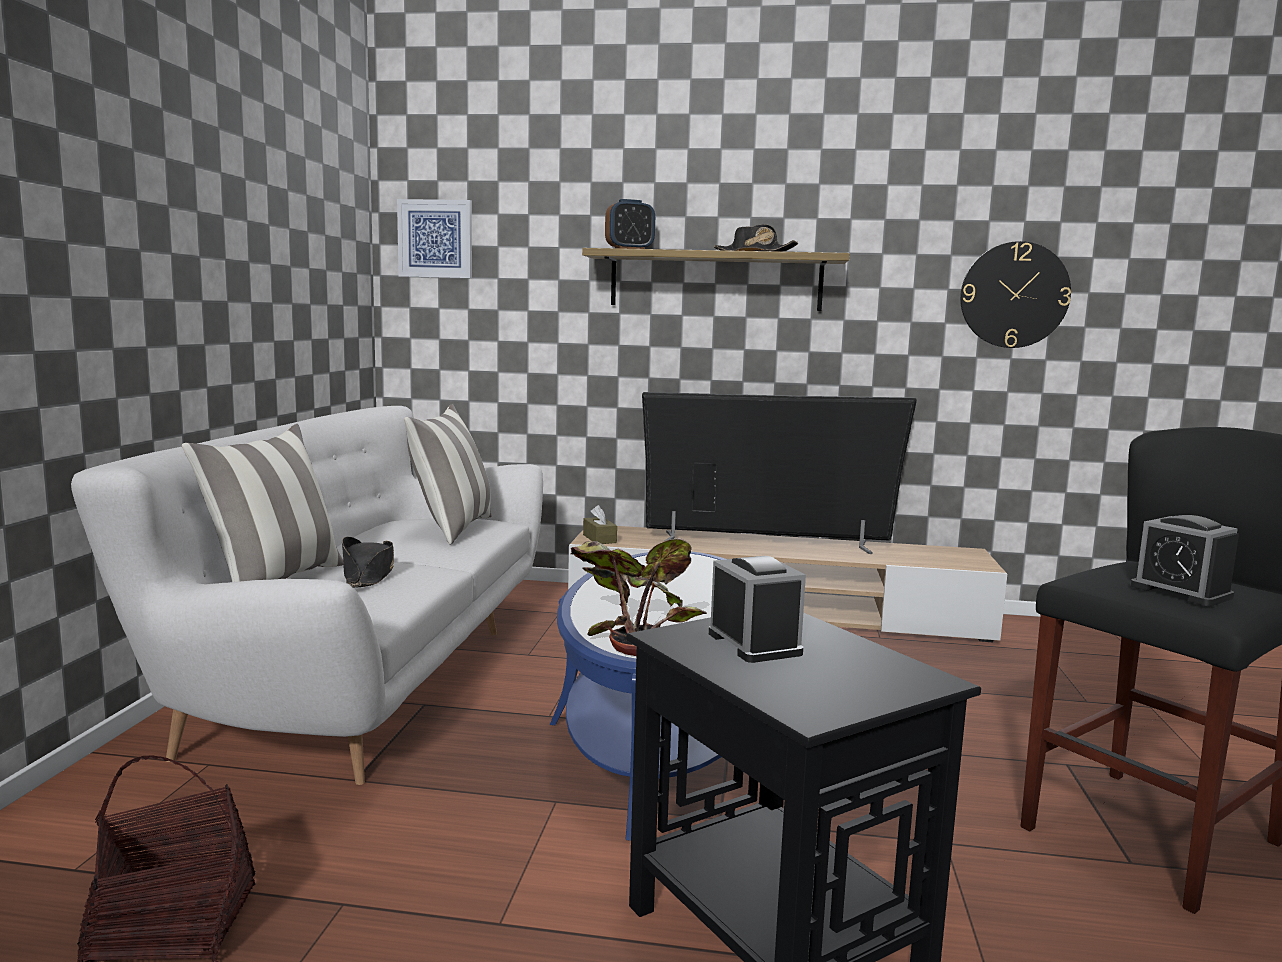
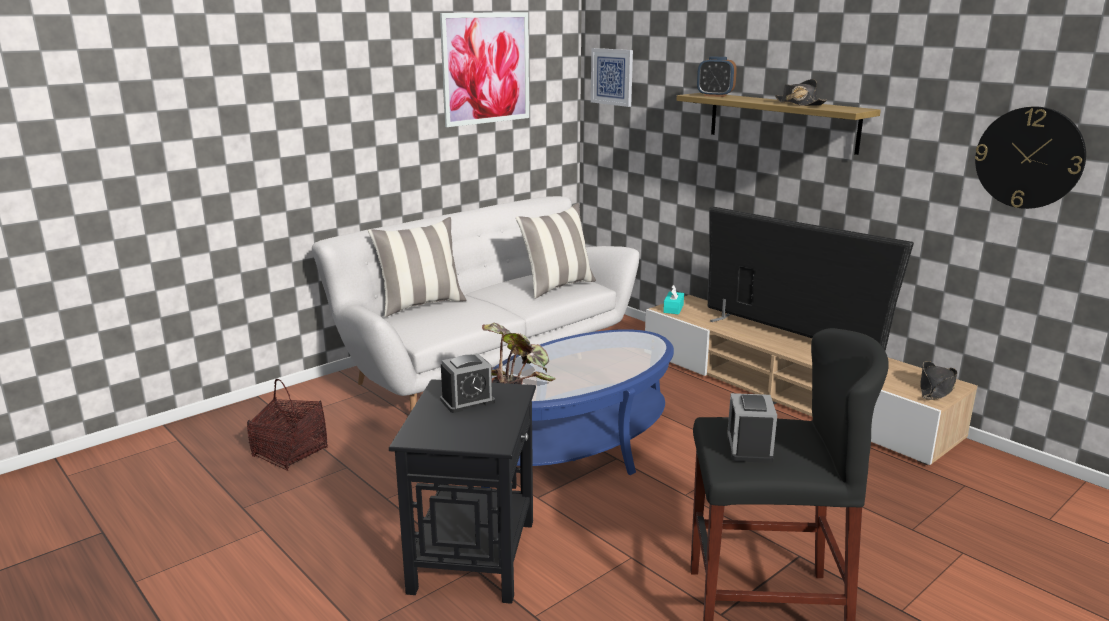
camera: 40 degrees right, 10 degrees up
(282, 199) = (486, 68): none -> picture
(368, 575) = (463, 311): black hat -> black hat (936, 389)
(599, 539) = (673, 308): brown tissue box -> turquoise tissue box
(754, 643) = (467, 401): alarm clock -> alarm clock turned 45 degrees clockwise

